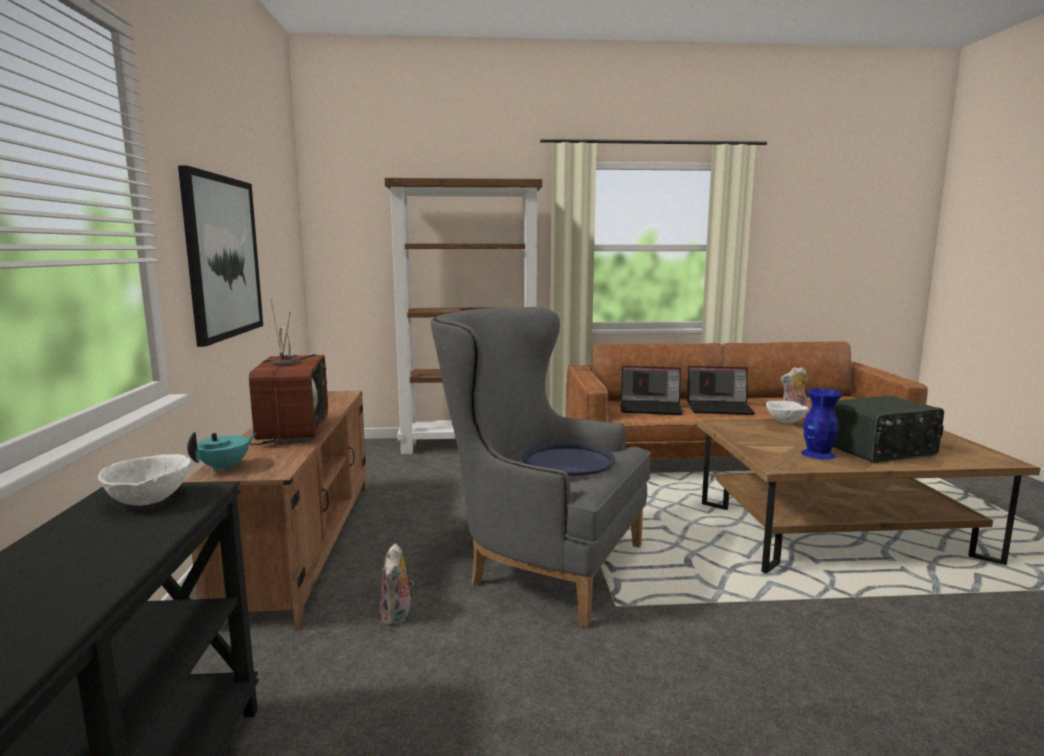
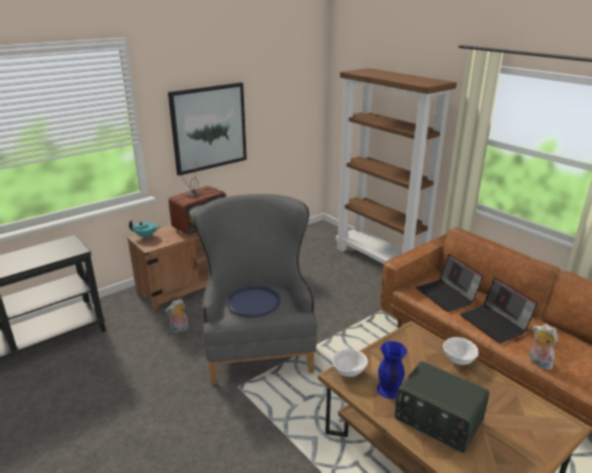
camera: 55 degrees right, 15 degrees up
(150, 500) = (64, 247): white bowl -> white bowl (349, 372)

